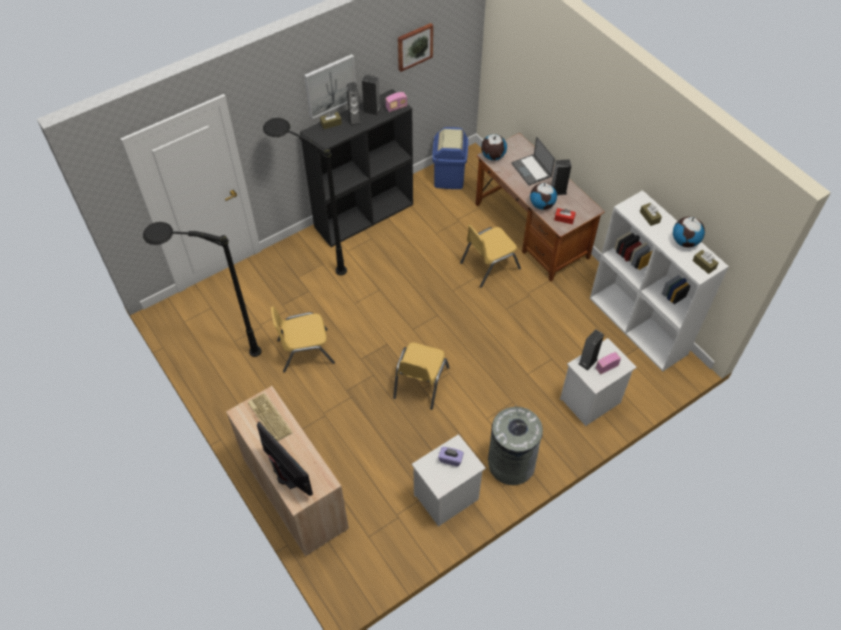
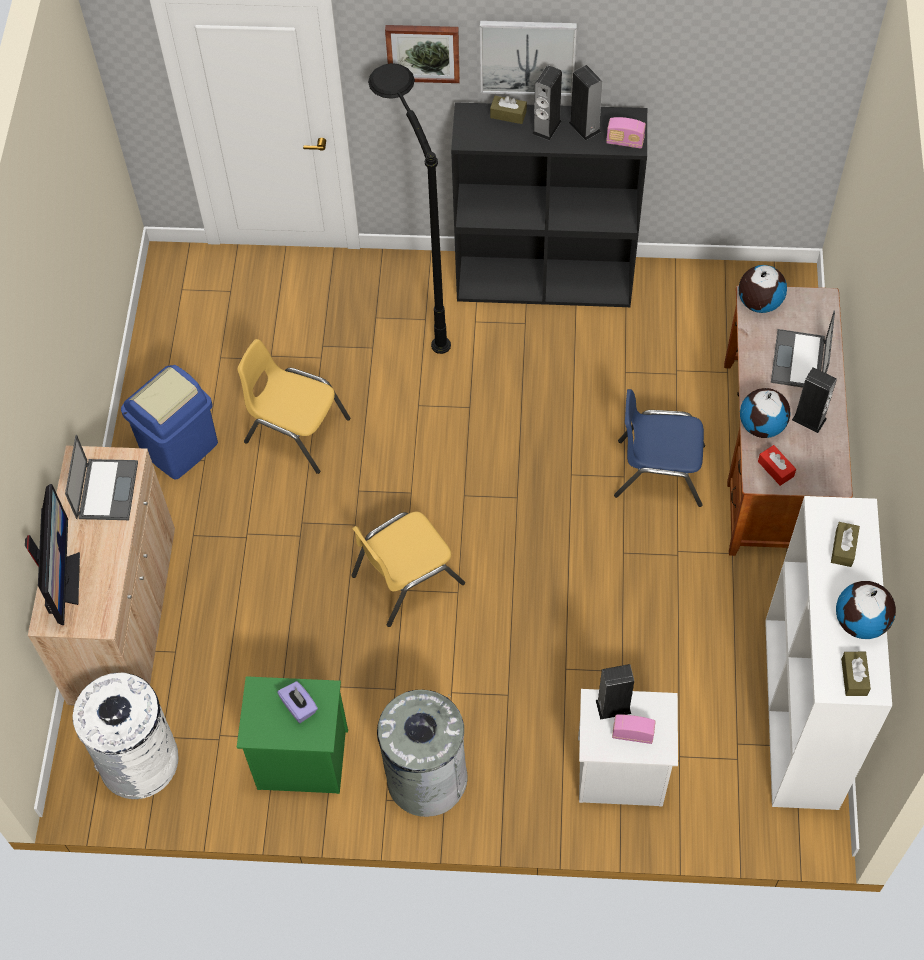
camera: 40 degrees right, 5 degrees up
(217, 351) = (188, 357): black floor lamp -> none
(268, 418) = (106, 489): keyboard -> laptop
(367, 556) = (139, 761): none -> white trash can
(414, 46) = (707, 58): picture -> picture (423, 52)
(446, 498) = (300, 760): white nightstand -> green nightstand
(449, 177) = (723, 296): blue trash can -> blue trash can (179, 447)
(489, 265) = (659, 471): yellow chair -> blue chair

